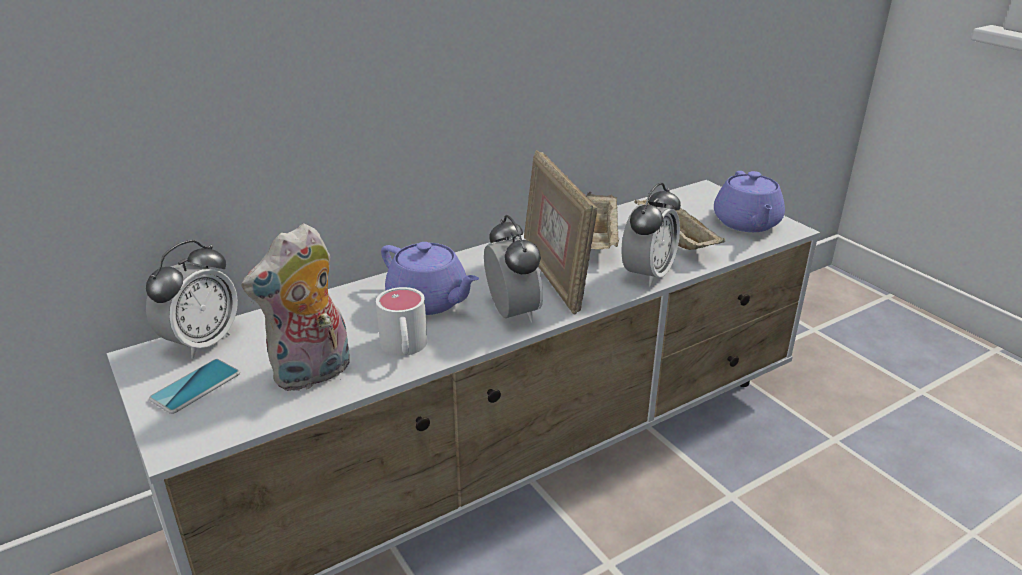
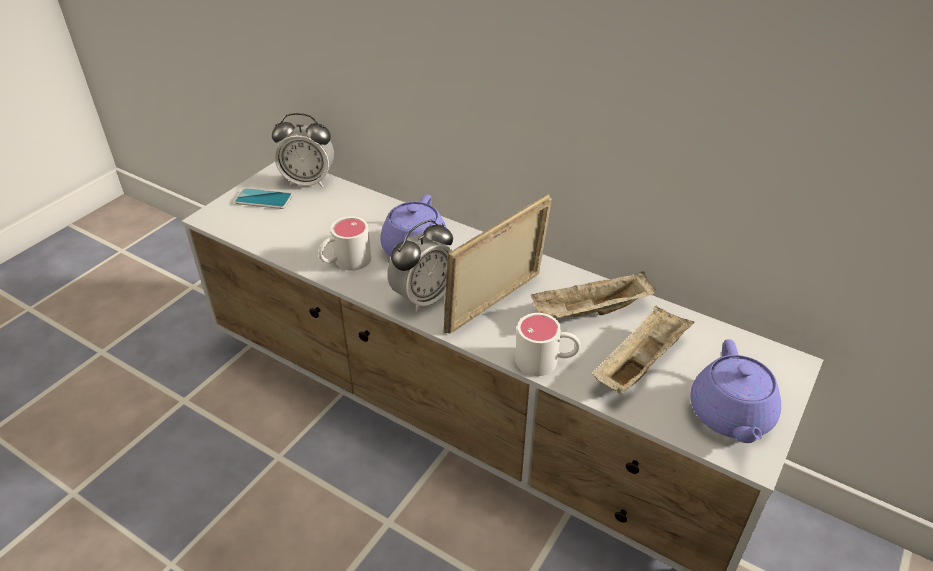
camera: 65 degrees right, 10 degrees up
(313, 375) = (295, 236): plush toy -> none
(647, 274) = (546, 361): alarm clock -> white mug
(746, 223) = (730, 416): purple teapot -> purple teapot turned 60 degrees counterclockwise

